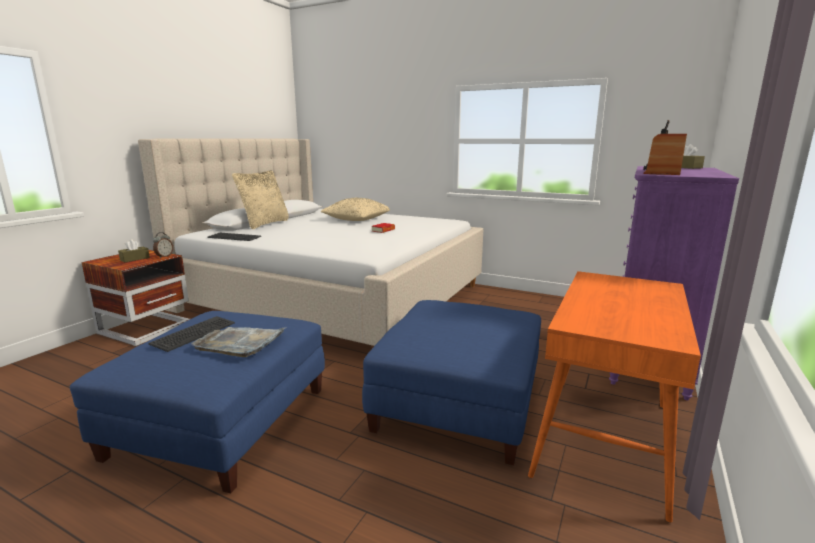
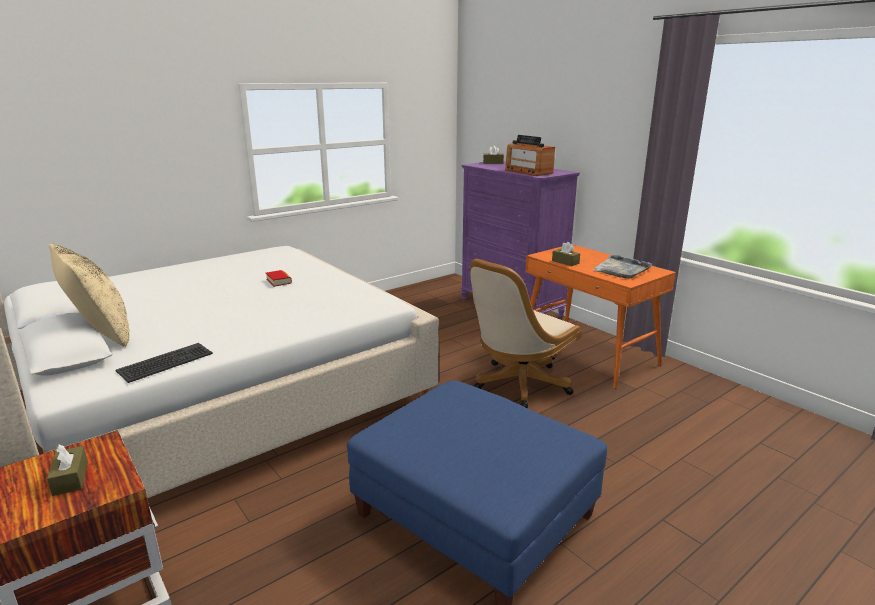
camera: 65 degrees left, 5 degrees up
(164, 256) = (102, 446): alarm clock -> none
(194, 334) = (450, 442): keyboard -> none
(240, 343) = (495, 416): grey tray -> grey tray (621, 269)
(357, 218) = (180, 282): beige pillow -> none
(458, 401) = (517, 386): blue ottoman -> office chair
(589, 288) = (565, 262): none -> brown tissue box

